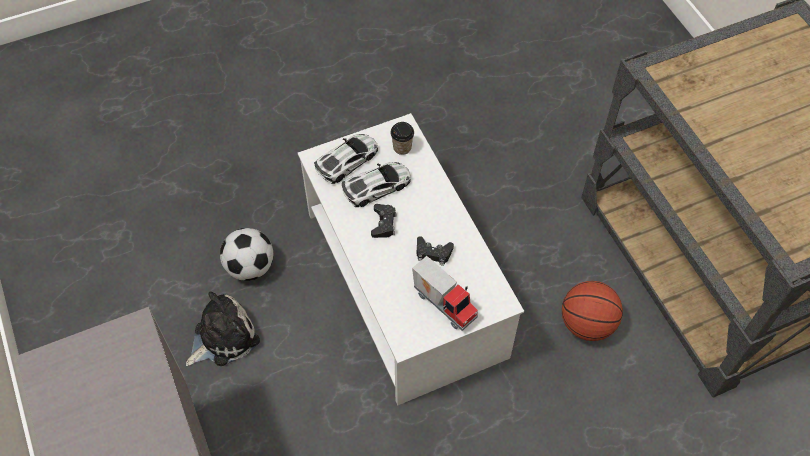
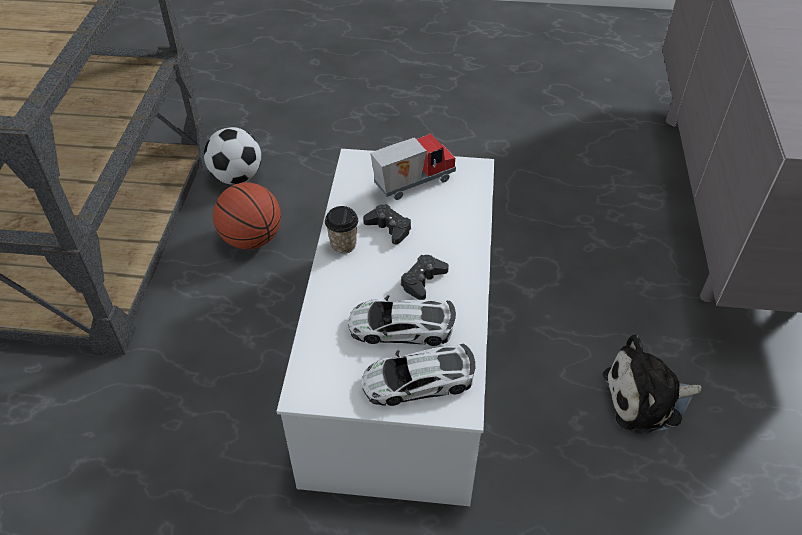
camera: 150 degrees left, 10 degrees down
(250, 267) = (583, 469): football -> football (237, 177)
(402, 147) = (330, 363): cup -> cup (343, 245)
(445, 303) = (412, 182): toy truck -> toy truck turned 75 degrees clockwise

